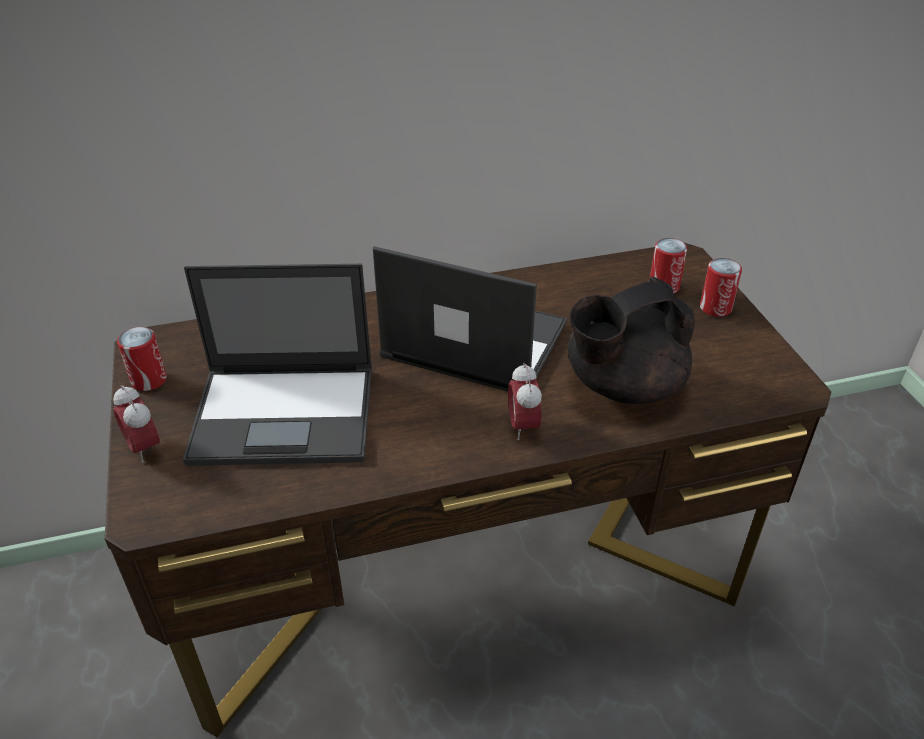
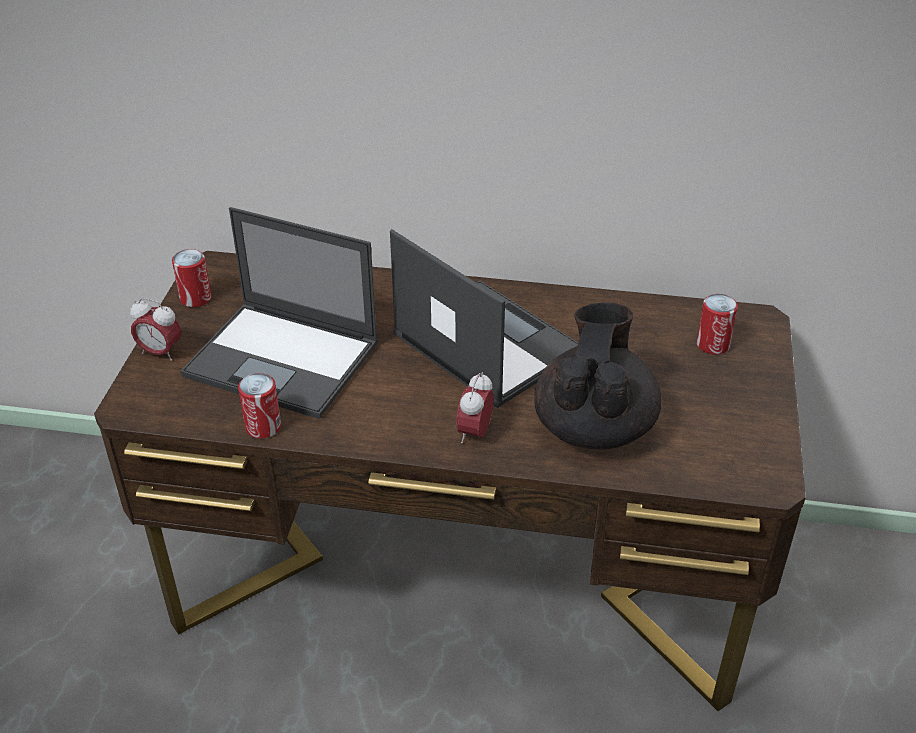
camera: 25 degrees right, 0 degrees up
(144, 447) = (160, 352): alarm clock -> alarm clock turned 60 degrees counterclockwise
(622, 385) = (594, 426): black teapot -> black teapot turned 105 degrees clockwise
(715, 308) = (750, 381): can -> can (263, 427)

